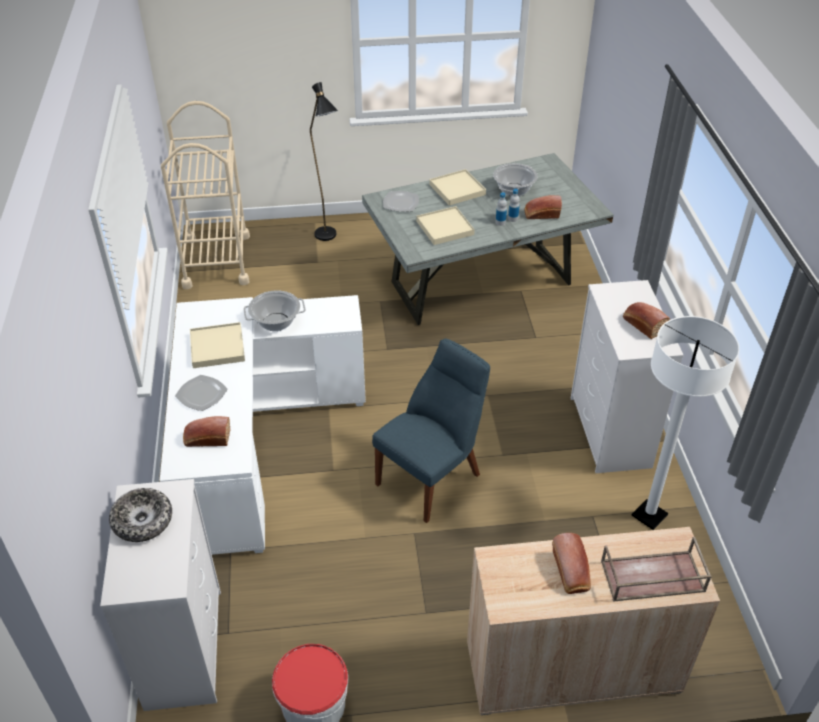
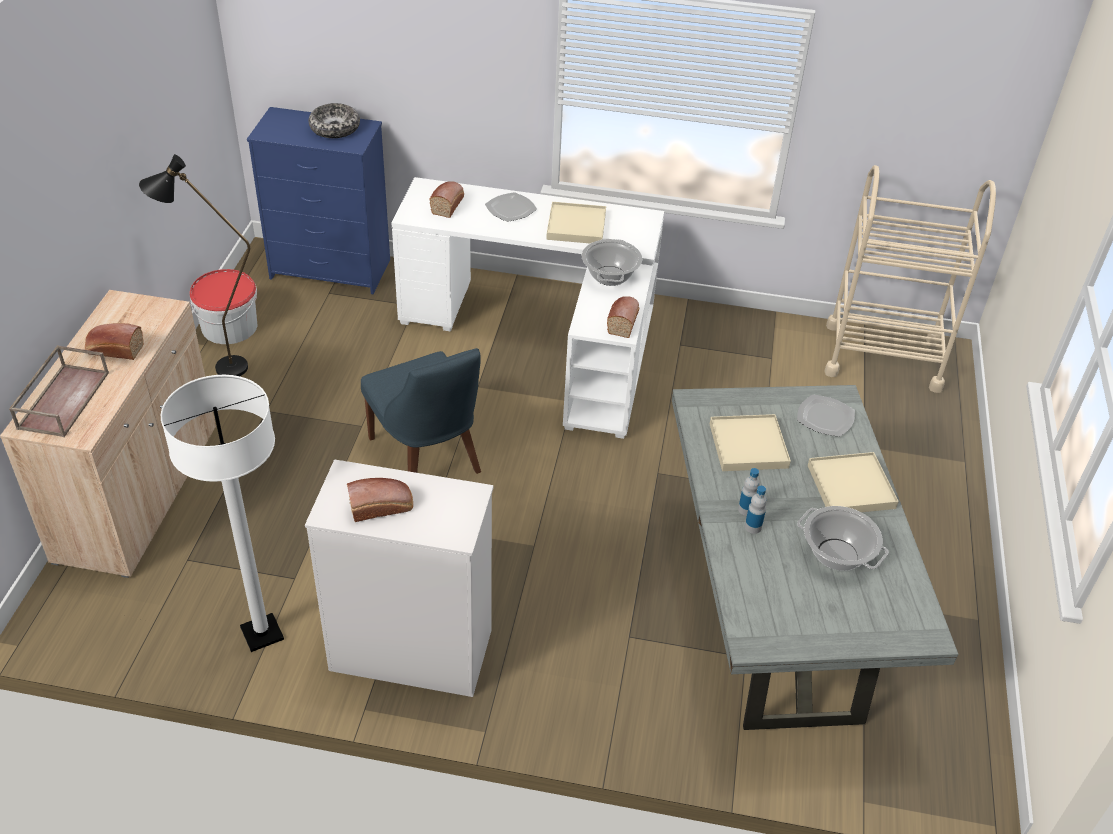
camera: 105 degrees right, 0 degrees up
(184, 647) = (331, 269): white dresser -> blue dresser
(329, 238) = (921, 469): black floor lamp -> black floor lamp (219, 369)
(541, 214) = (755, 565): bread -> bread (623, 322)

